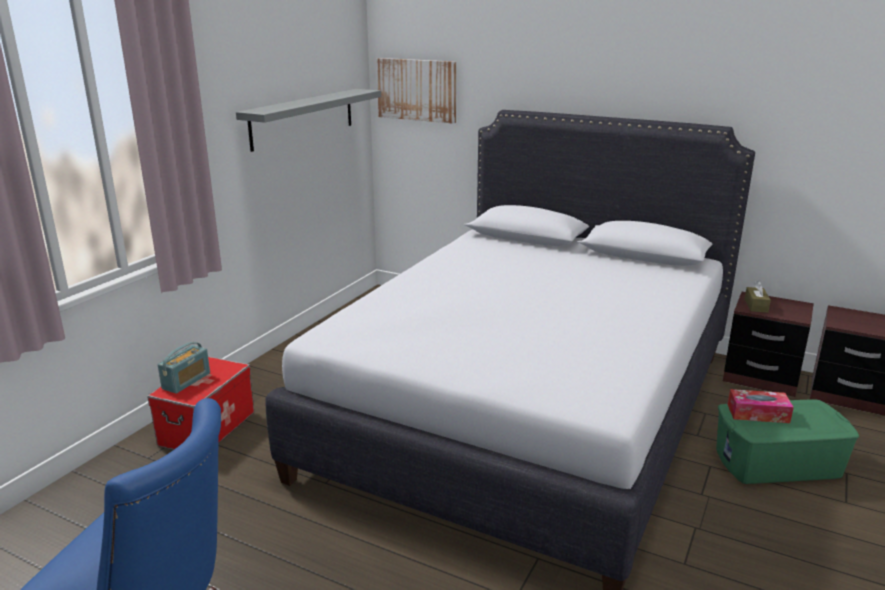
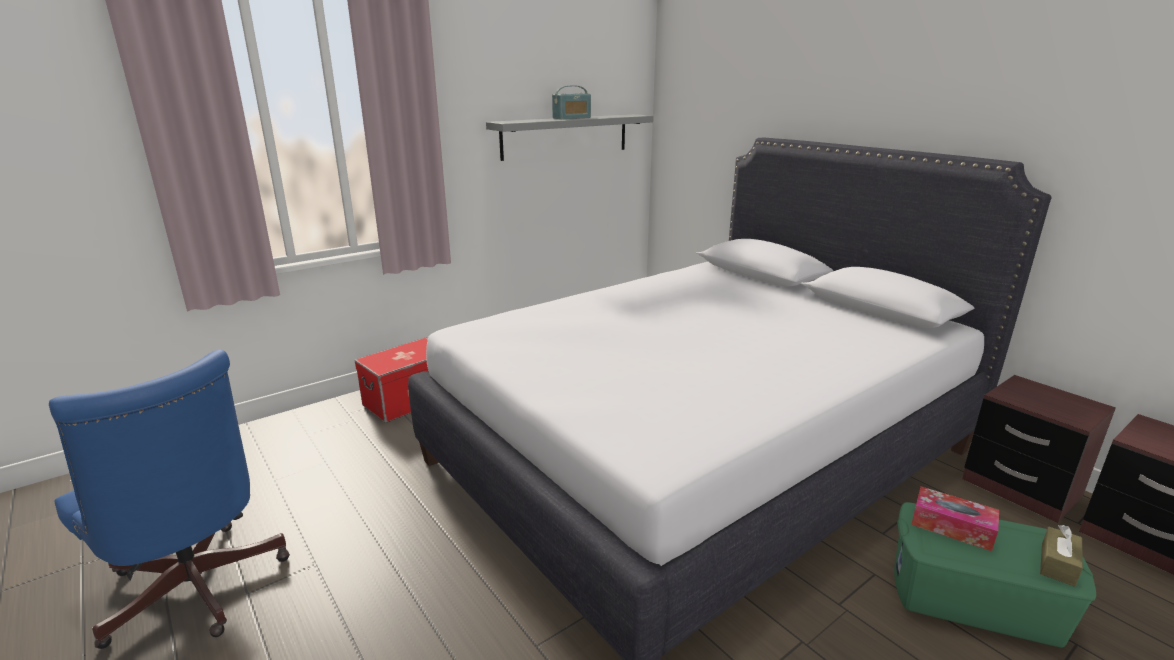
camera: 25 degrees right, 0 degrees up
(186, 381) = (392, 354): radio -> radio (571, 118)
(417, 90) = (690, 117): picture -> none
(756, 306) = (1021, 394): brown tissue box -> brown tissue box (1057, 564)

